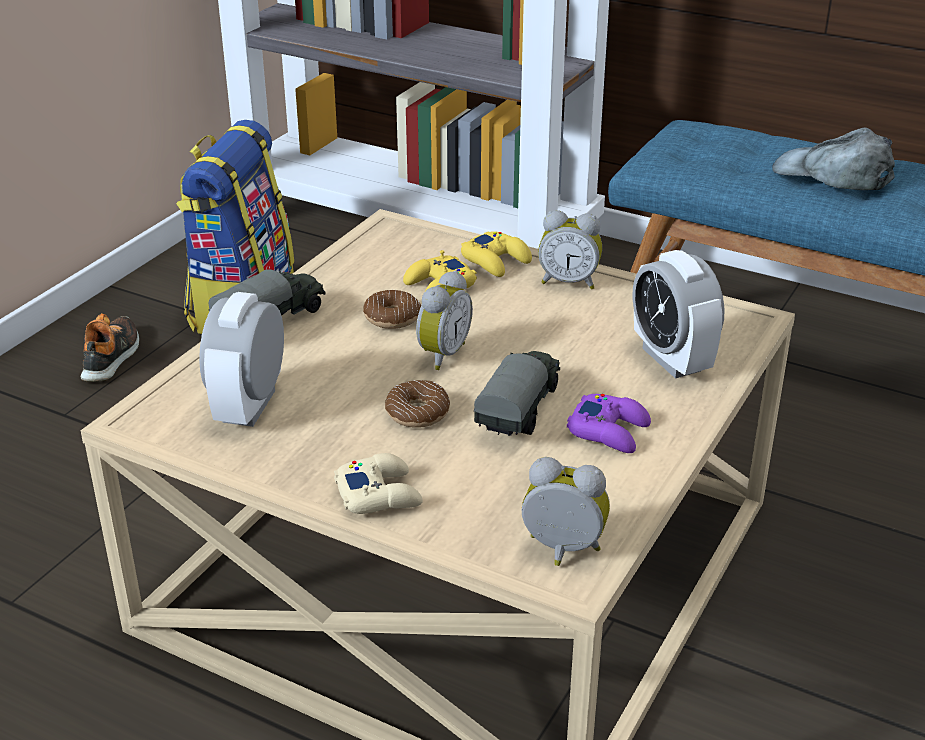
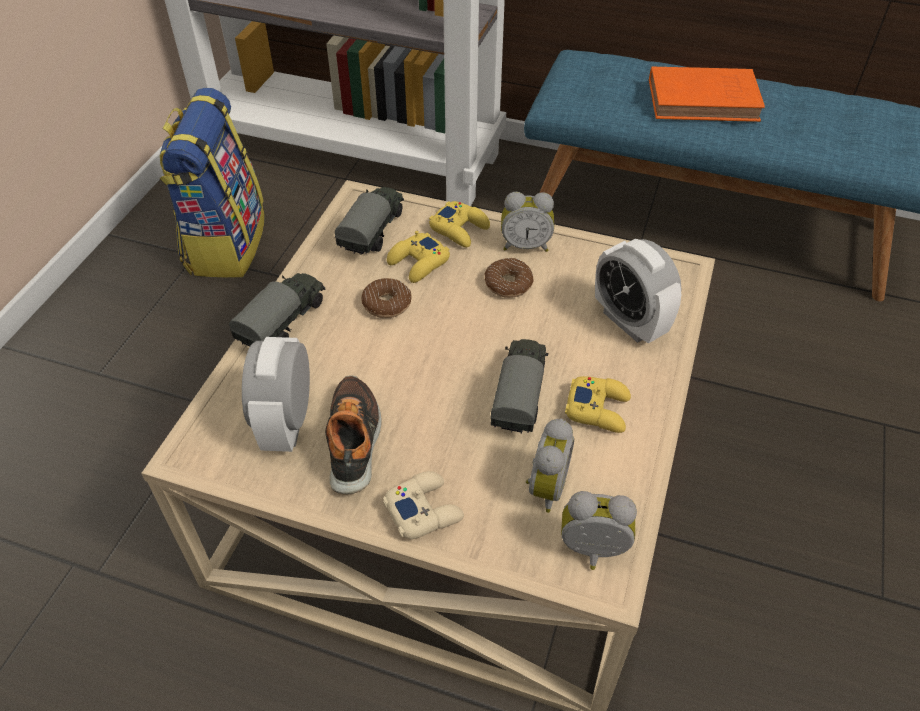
camera: 10 degrees left, 15 degrees up
(112, 357) = (127, 308): shoe -> shoe (354, 440)
(396, 255) = (373, 232): none -> toy truck
(417, 413) = (434, 411): donut -> donut (508, 284)
(441, 354) = (438, 341): alarm clock -> alarm clock (544, 487)
(609, 431) = (598, 409): purple game controller -> yellow game controller
(832, 174) = (706, 101): grey cap -> orange book

